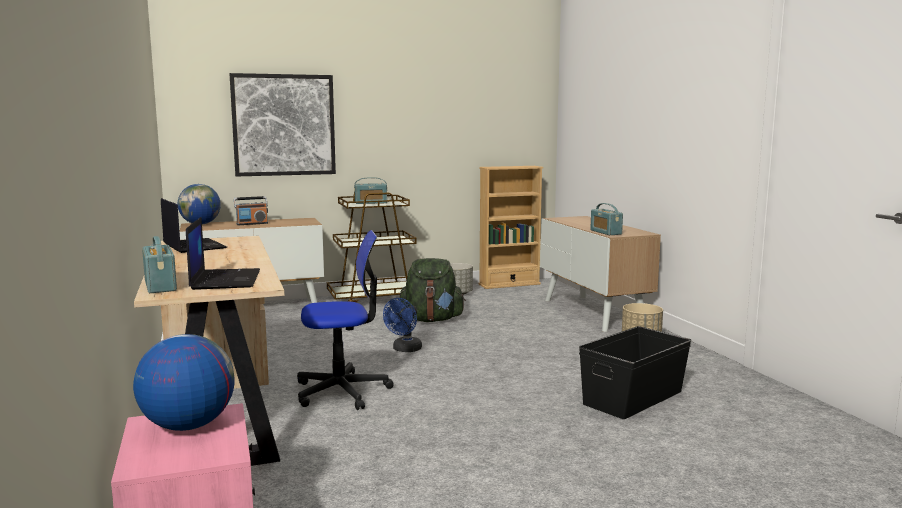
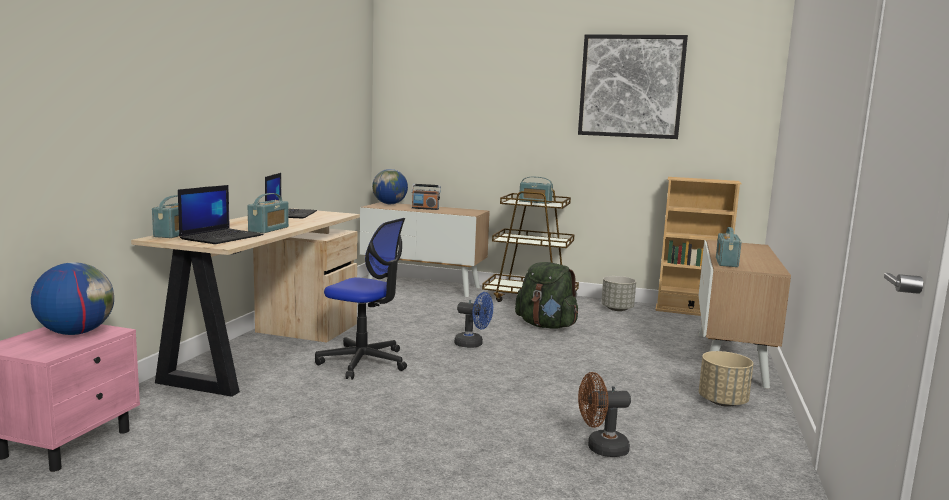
camera: 35 degrees right, 0 degrees up
(238, 264) = (269, 229): none -> radio
(284, 125) = (471, 121): picture -> picture (631, 86)
(405, 350) = (473, 344): blue fan -> blue fan turned 135 degrees counterclockwise
(634, 397) = (601, 448): black storage box -> brown fan

